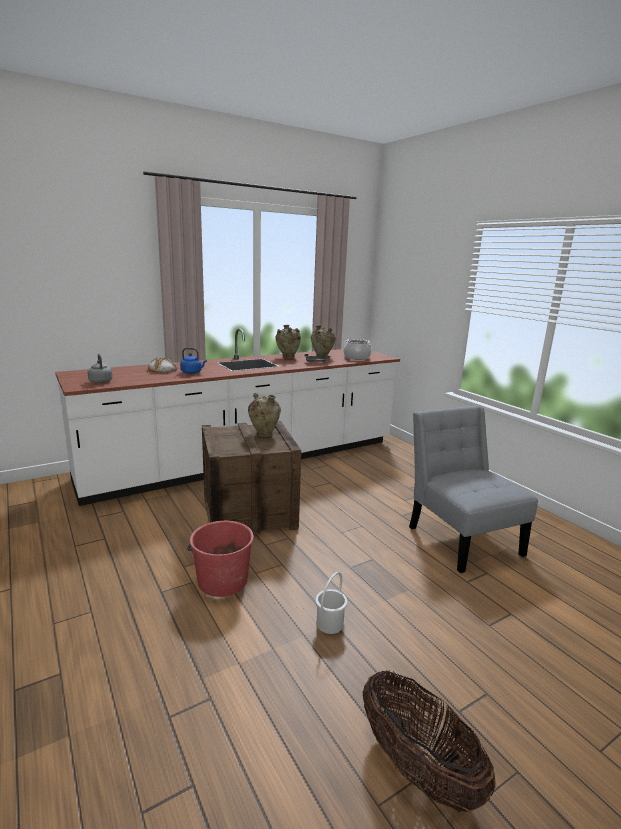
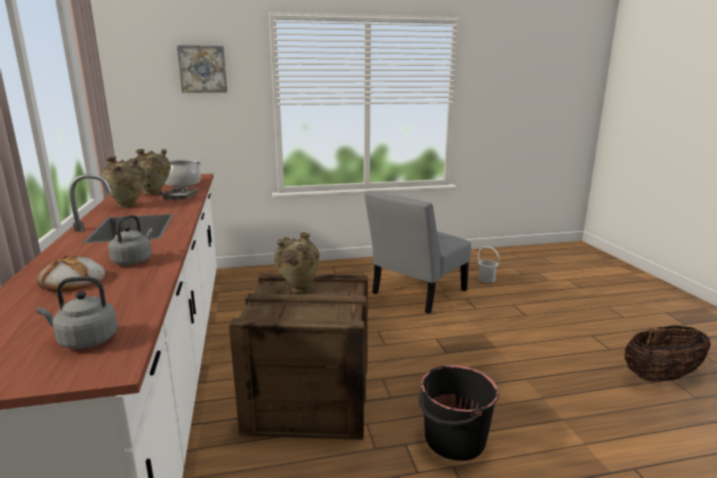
camera: 70 degrees left, 0 degrees up
(192, 372) = (134, 260): blue kettle -> grey kettle
(222, 580) = (454, 440): red bucket -> black bucket
(330, 623) = (526, 380): white bucket -> white bucket (486, 279)
(424, 272) = (203, 69): none -> picture
(461, 537) = (416, 294): grey chair -> grey chair turned 45 degrees counterclockwise

